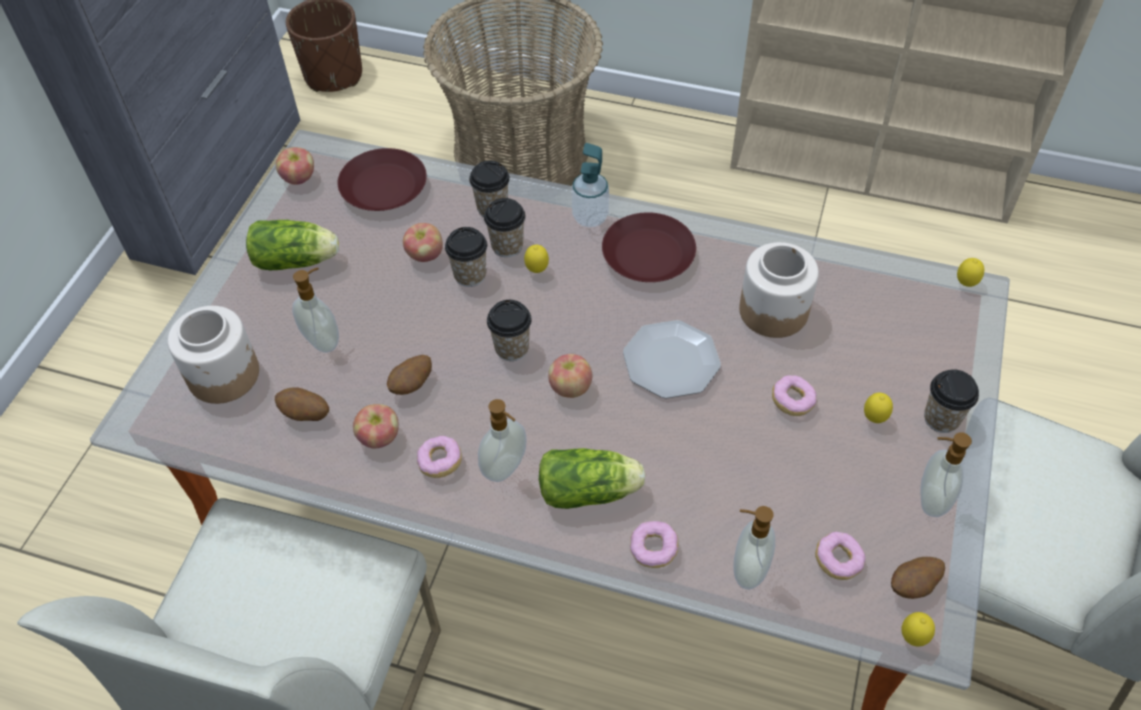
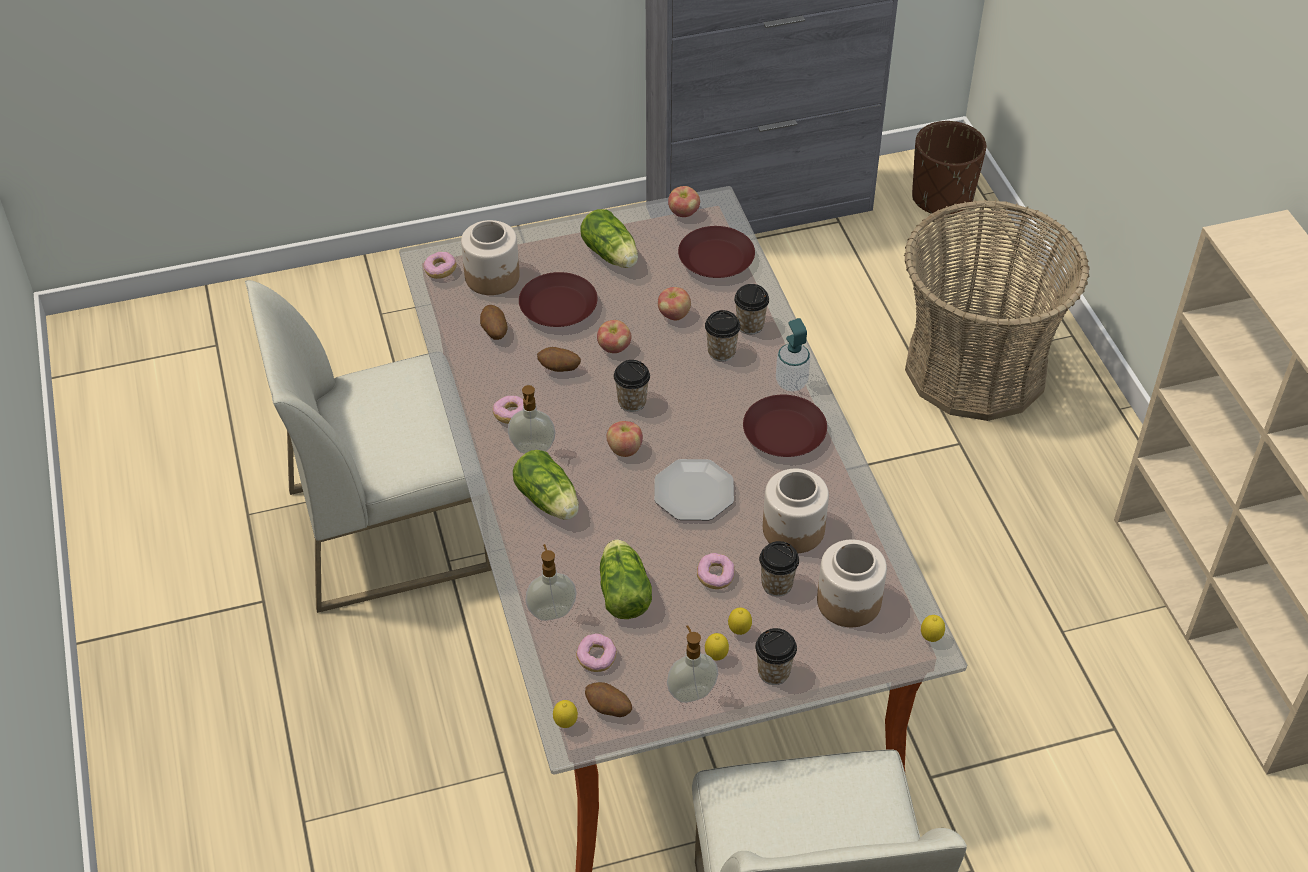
camera: 55 degrees right, 5 degrees down
(323, 340) = (557, 306): soap dispenser -> brown plate
(379, 437) = (506, 376): apple -> apple (614, 348)
(470, 275) = (677, 347): cup -> cup (777, 585)
(537, 270) = (713, 379): lemon -> lemon (716, 657)
(653, 549) = (529, 555): donut -> donut (440, 270)
(760, 488) = (623, 590): none -> lettuce
(887, 317) = (848, 601): none -> jar

